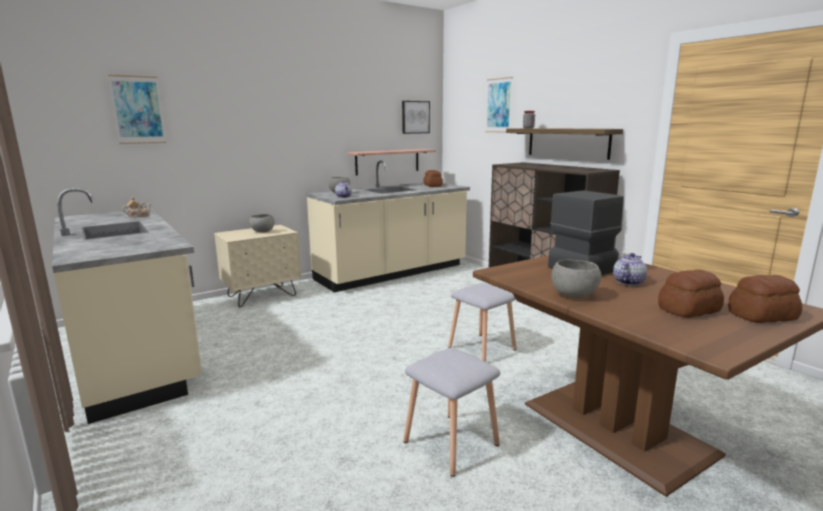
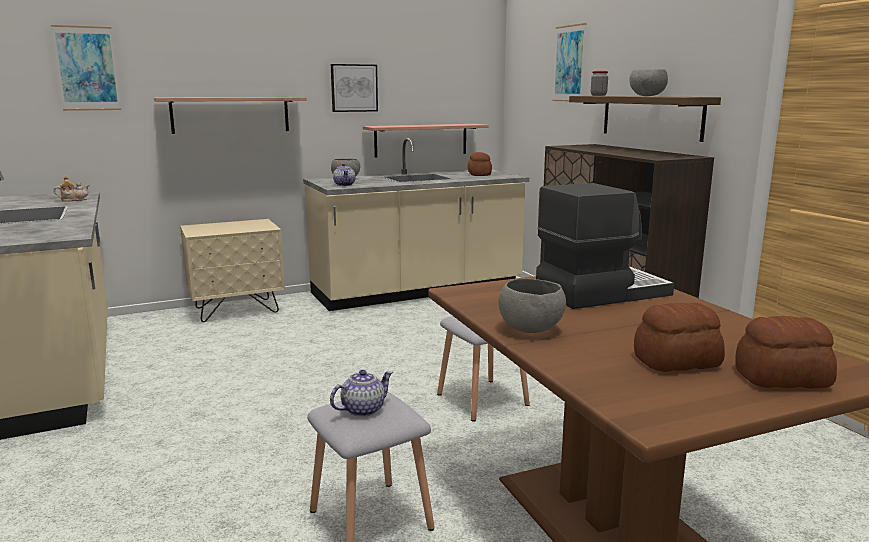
camera: 10 degrees right, 0 degrees up
(251, 145) = (230, 114): none -> shelf
(263, 232) = (238, 227): grey bowl -> grey bowl (647, 96)
(415, 117) = (463, 80): picture -> picture (354, 88)
(628, 282) = (629, 317): teapot -> teapot (363, 409)

